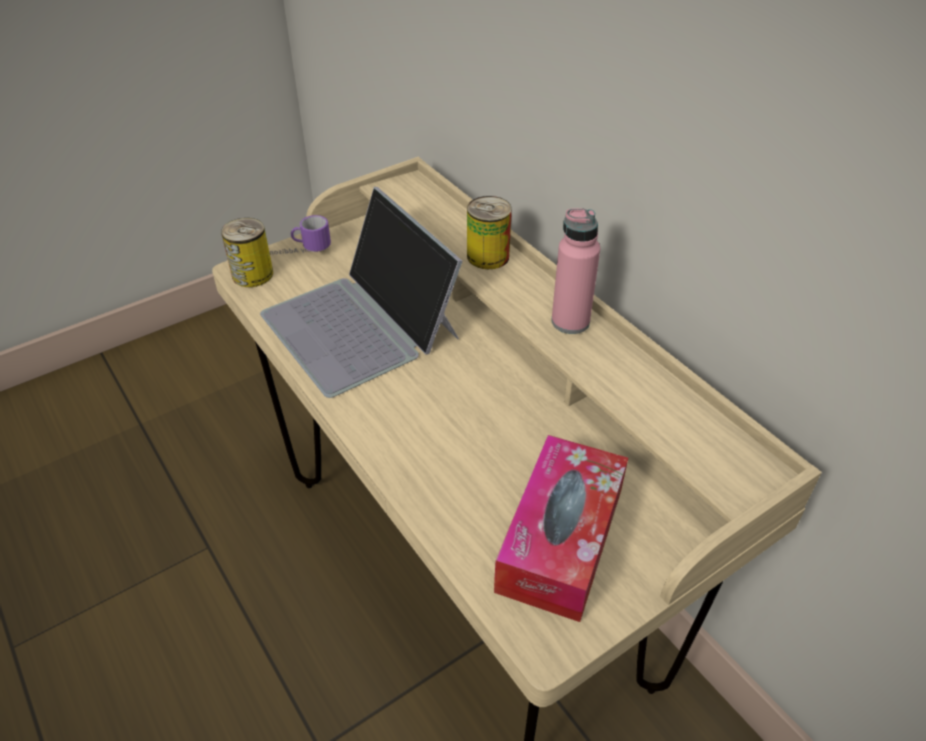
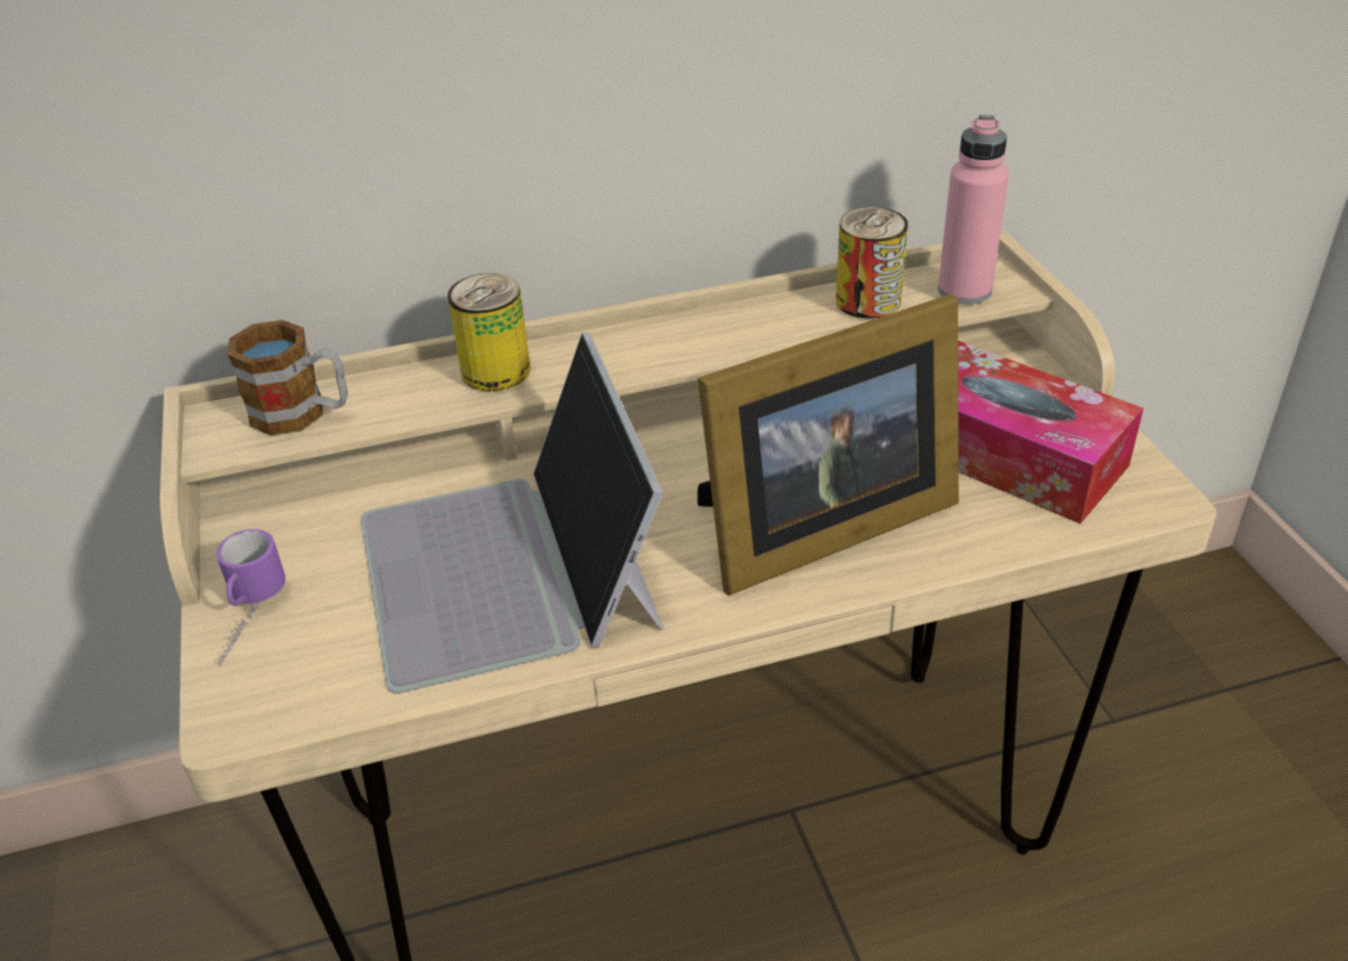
camera: 70 degrees left, 5 degrees down
(252, 274) = (263, 700): can -> can (868, 301)
(361, 325) = (511, 569): laptop -> laptop turned 90 degrees clockwise
(420, 204) = (302, 413): none -> mug
(437, 444) = (817, 528): none -> picture frame
(570, 321) = (685, 332): pink bottle -> pink bottle (964, 291)

